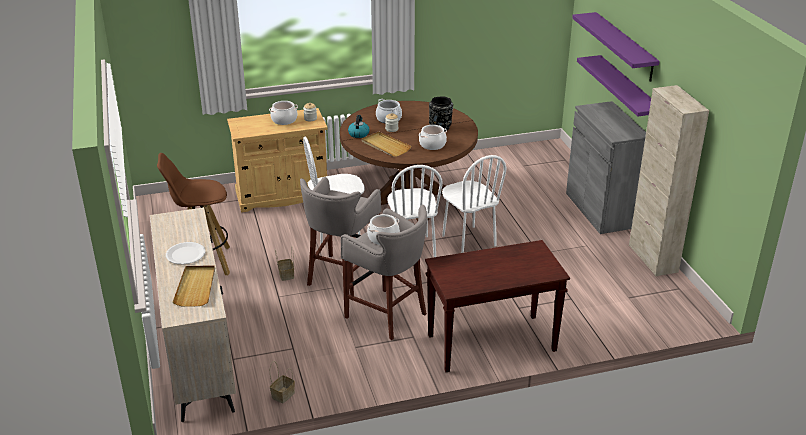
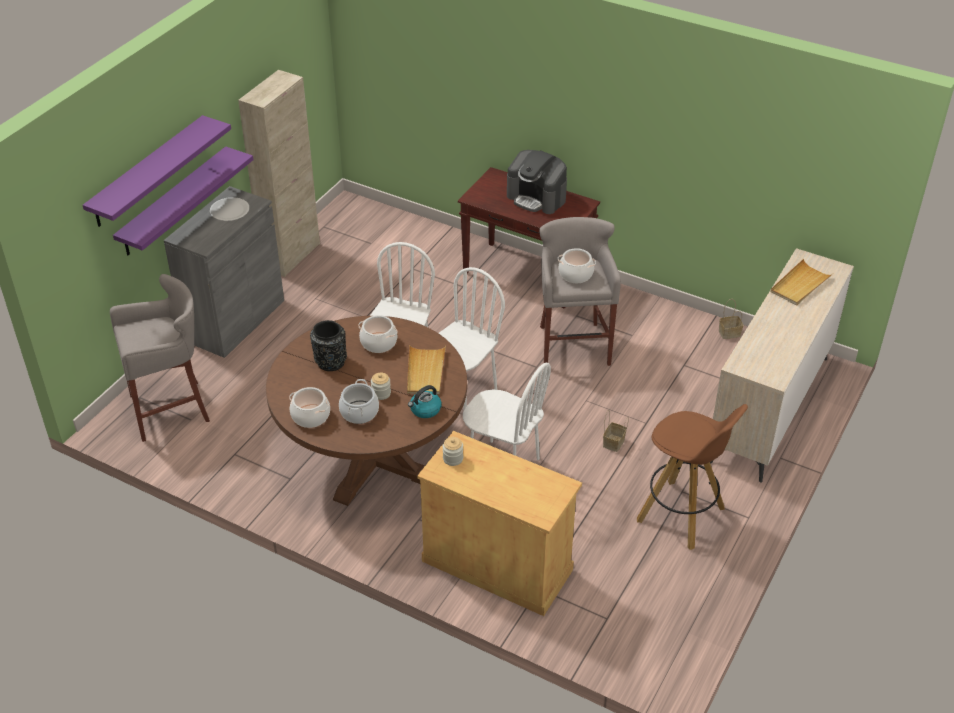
camera: 135 degrees left, 10 degrees up
(185, 254) = (784, 322): white plate -> white plate (229, 210)
(284, 120) = (486, 477): cooking pot -> cooking pot (311, 416)
(341, 277) = (565, 406): grey stool -> grey stool (172, 409)
(494, 273) = (537, 198): none -> coffee machine

